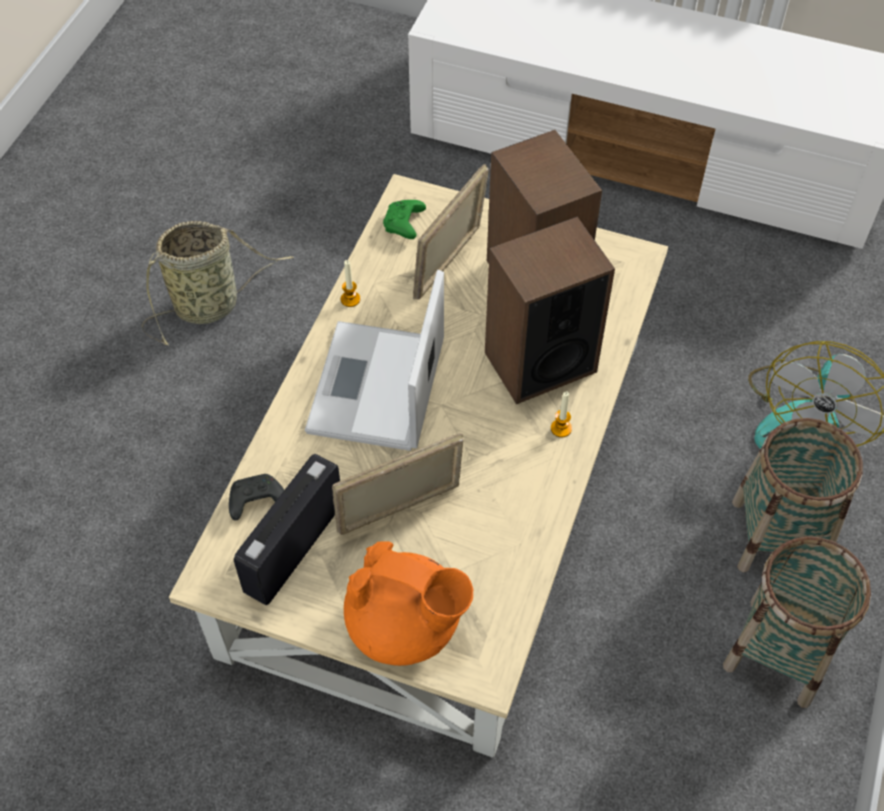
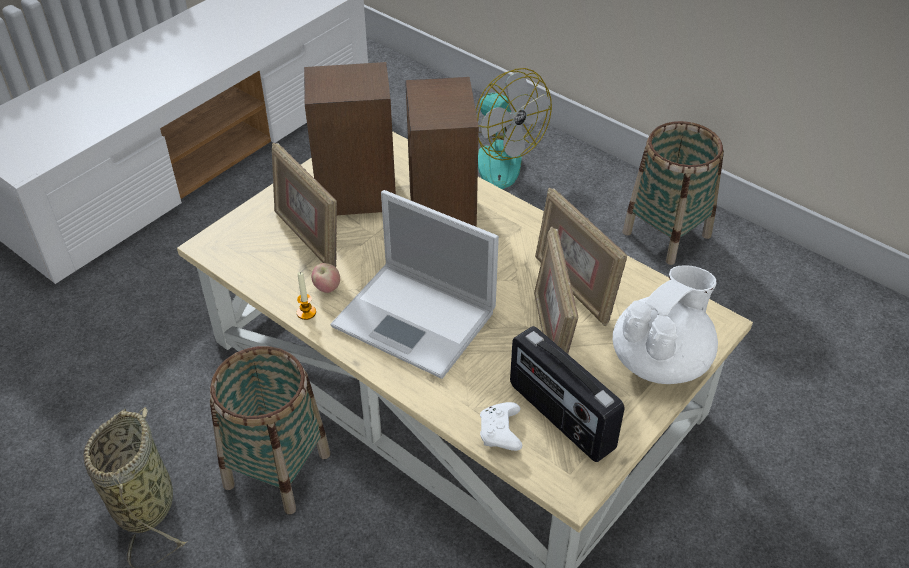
camera: 70 degrees left, 10 degrees down
(256, 502) = (501, 433): black game controller -> white game controller
(389, 303) = (327, 288): none -> apple
(404, 225) = (244, 256): green game controller -> none
(406, 625) = (661, 360): orange teapot -> white teapot
(481, 515) = (573, 288): none -> picture frame
(561, 428) = (511, 221): candle -> none
(777, 536) = (578, 204): basket -> basket (277, 469)

